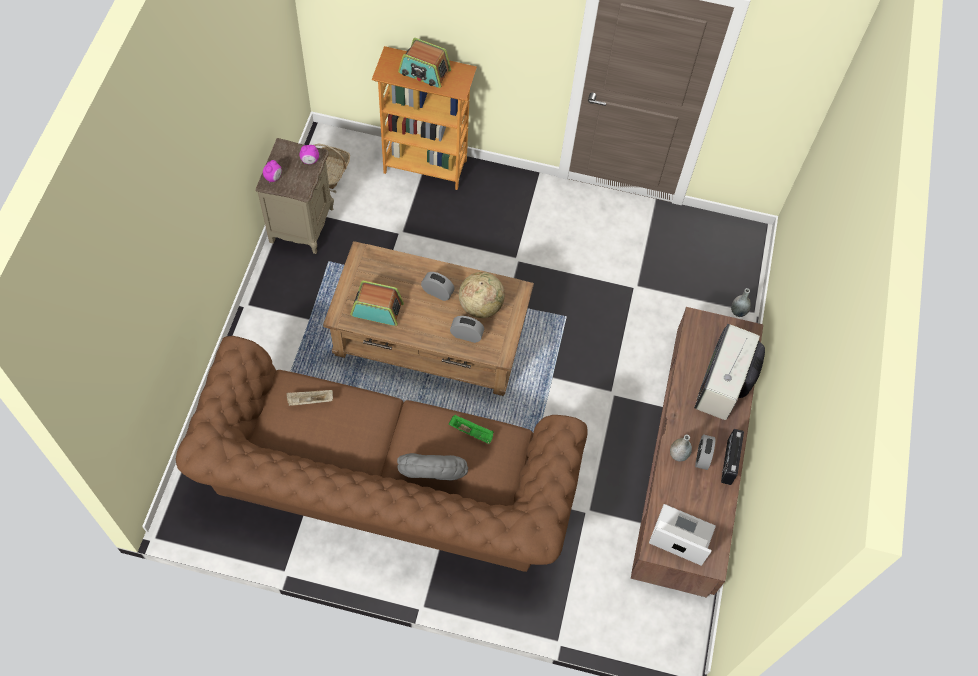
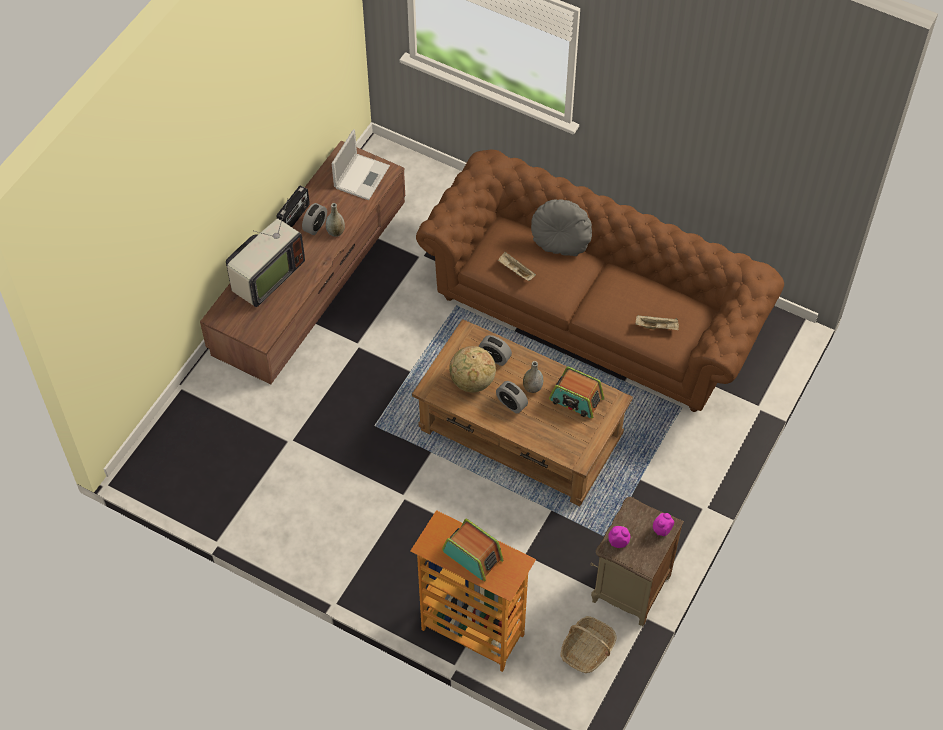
camera: 160 degrees left, 5 degrees down
(472, 432) = (515, 271): green tray -> beige tray
(680, 535) = (362, 176): laptop -> laptop turned 105 degrees counterclockwise
(738, 312) = (197, 393): grey vase -> grey vase (532, 387)

